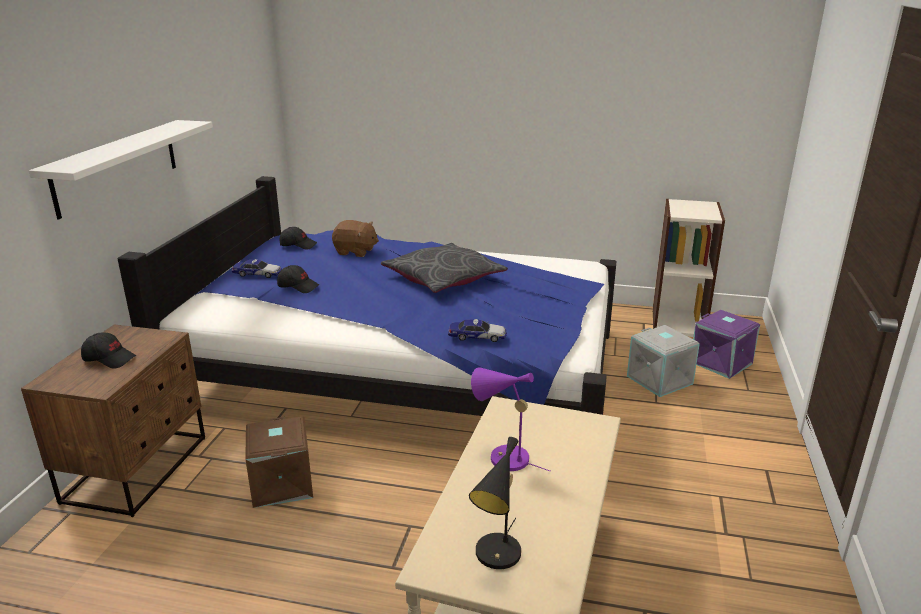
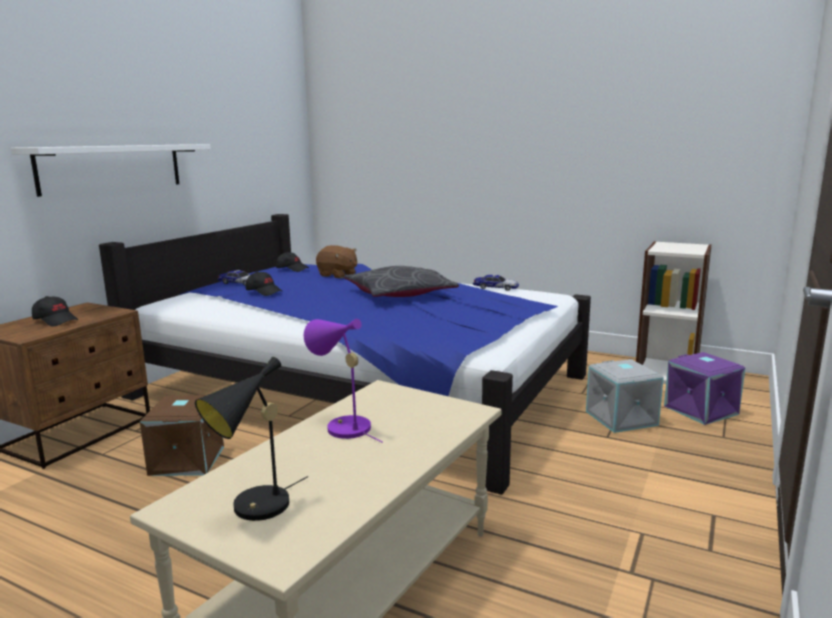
camera: 15 degrees right, 10 degrees down
(477, 336) = (392, 331): toy car -> toy car (495, 288)

